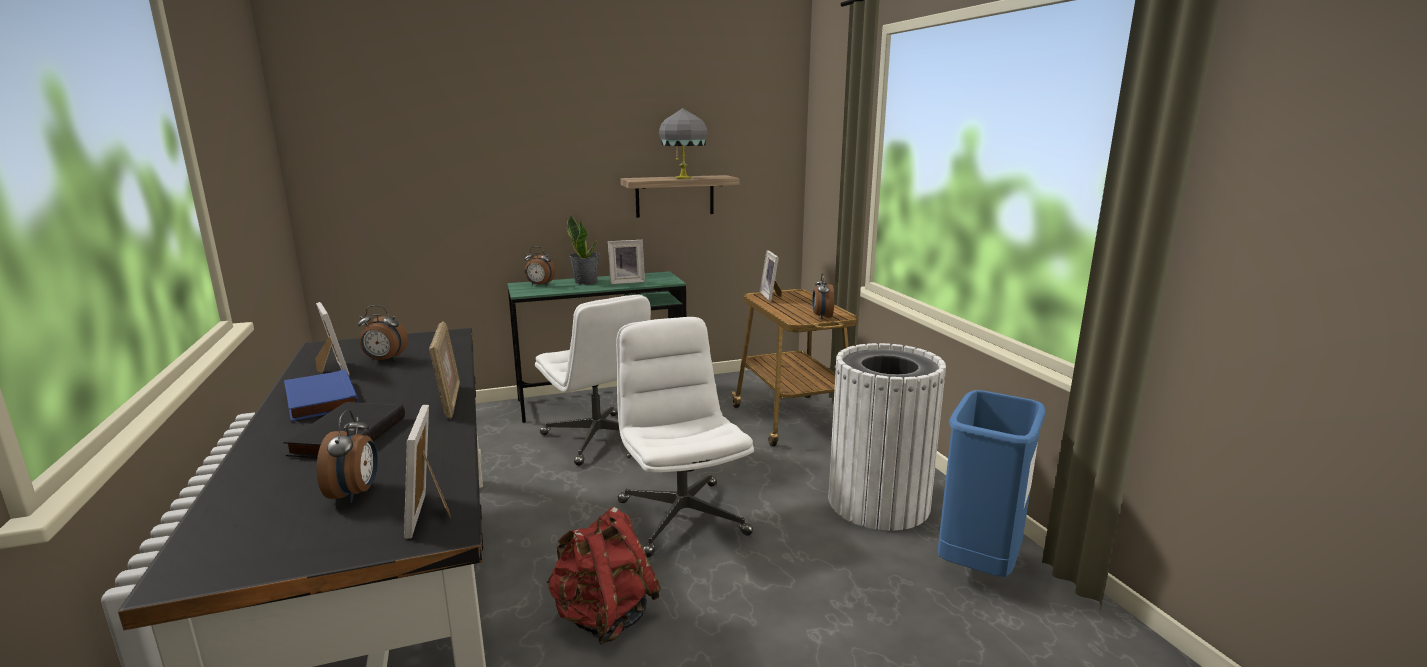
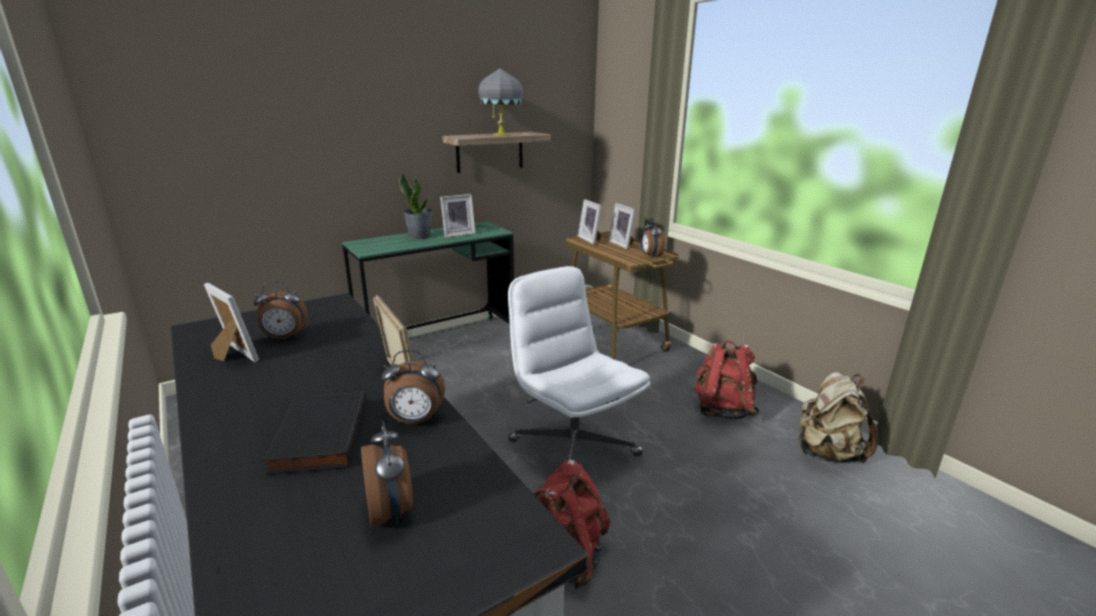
camera: 15 degrees left, 5 degrees up
(319, 400) = (247, 395): blue book -> none
(432, 513) = (502, 522): picture frame -> picture frame (623, 244)
(540, 285) = (377, 242): alarm clock -> alarm clock (415, 421)
(598, 439) = (456, 382): white office chair -> none
(878, 502) = (722, 410): white trash can -> red backpack
(978, 565) = (826, 453): blue trash can -> beige backpack

